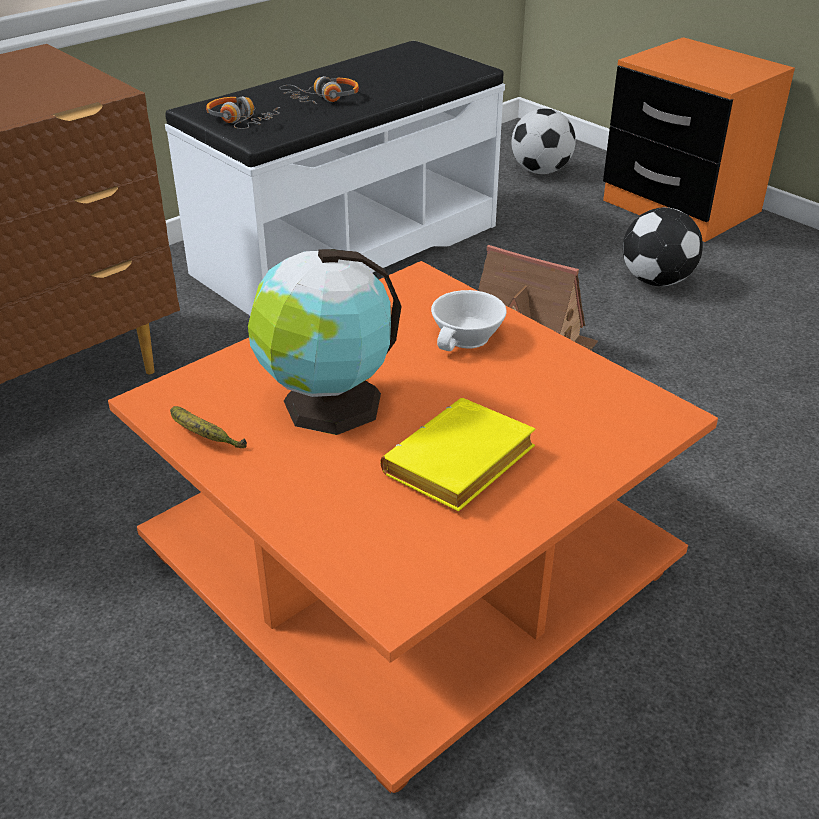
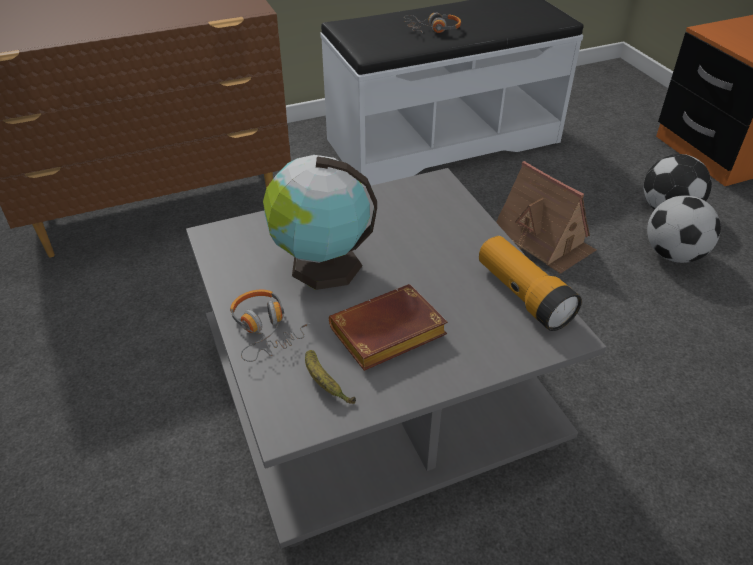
camera: 20 degrees right, 5 degrees up
(203, 437) = (229, 270): banana -> banana (325, 383)
(241, 121) = (366, 39): headphones -> headphones (265, 329)
(403, 566) = (372, 386): orange coffee table -> grey coffee table
(459, 467) = (386, 336): yellow book -> brown book
(468, 338) = (448, 237): white cup -> none
(540, 171) = (617, 104): football -> football (673, 254)
(595, 385) = (523, 296): none -> flashlight

